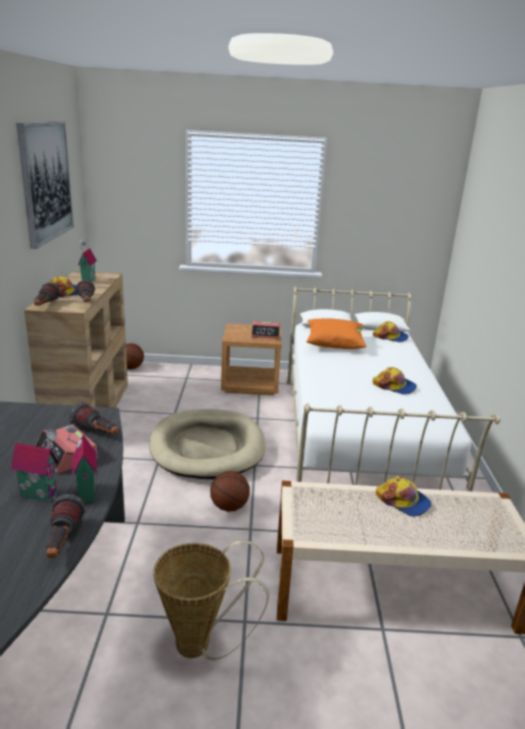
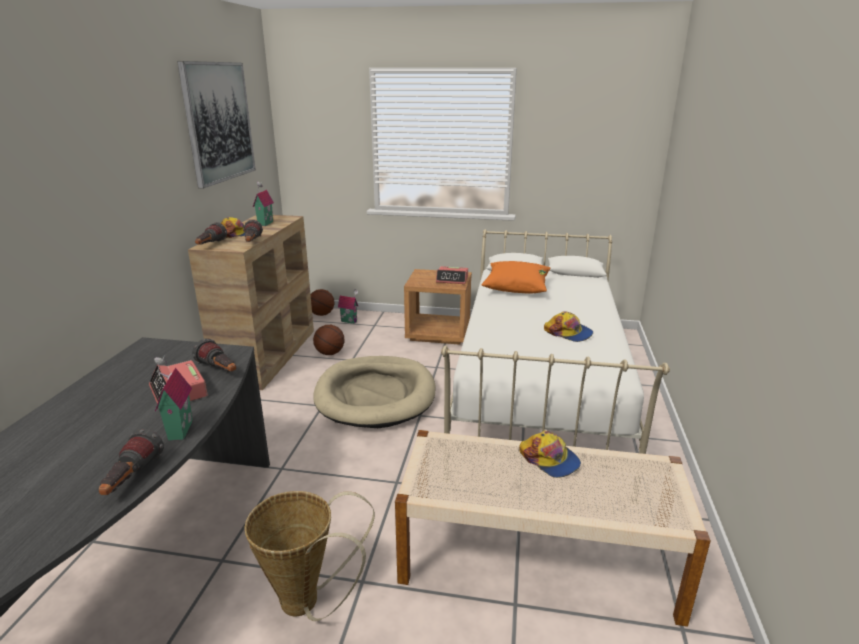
camera: 10 degrees right, 0 degrees up
(41, 493) = (134, 428): toy house -> toy house (349, 321)
(229, 507) = (381, 457): basketball -> basketball (330, 353)
(391, 337) = (583, 282): cap -> none

